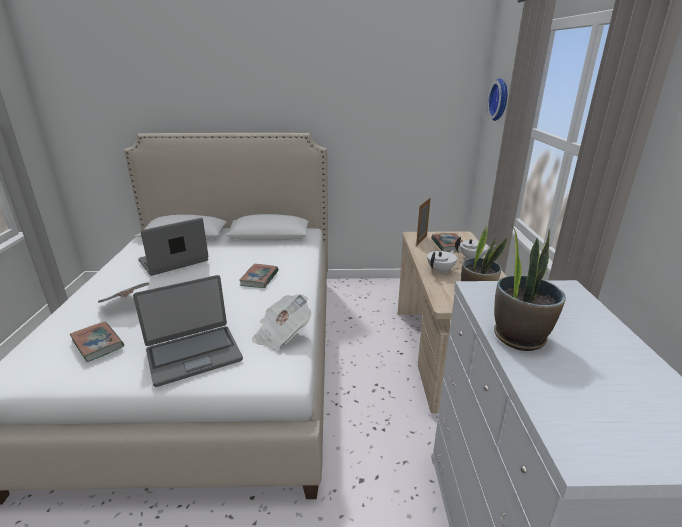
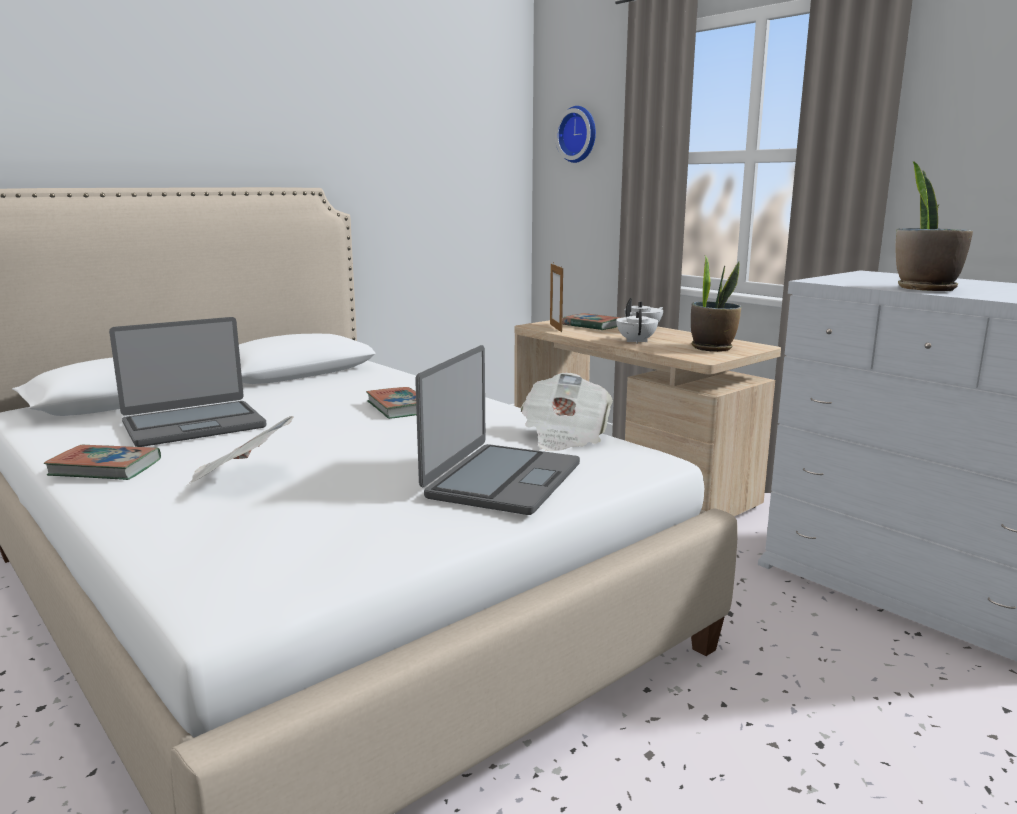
camera: 40 degrees left, 10 degrees down
(98, 344) = (321, 516): book -> book (105, 468)
(174, 261) = (193, 425): laptop -> laptop turned 135 degrees counterclockwise

